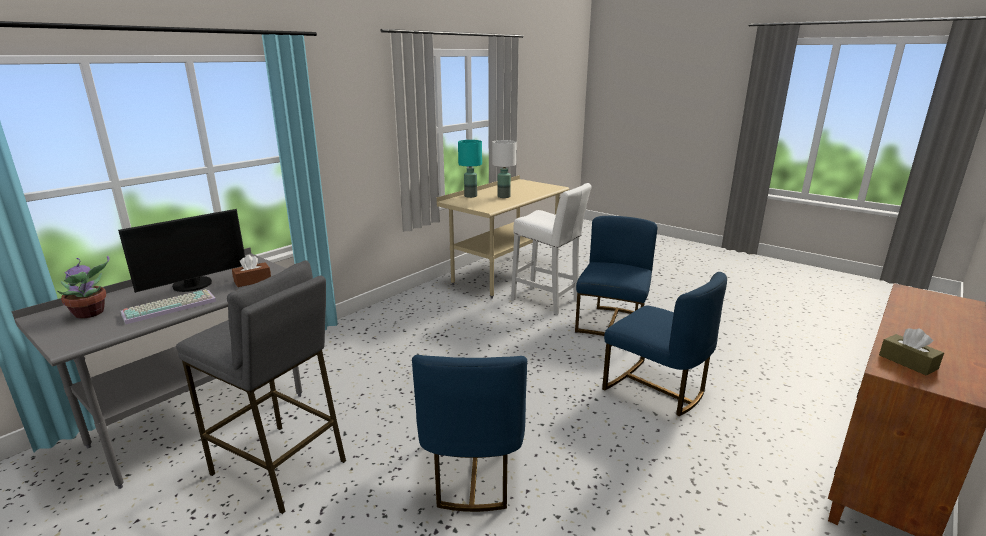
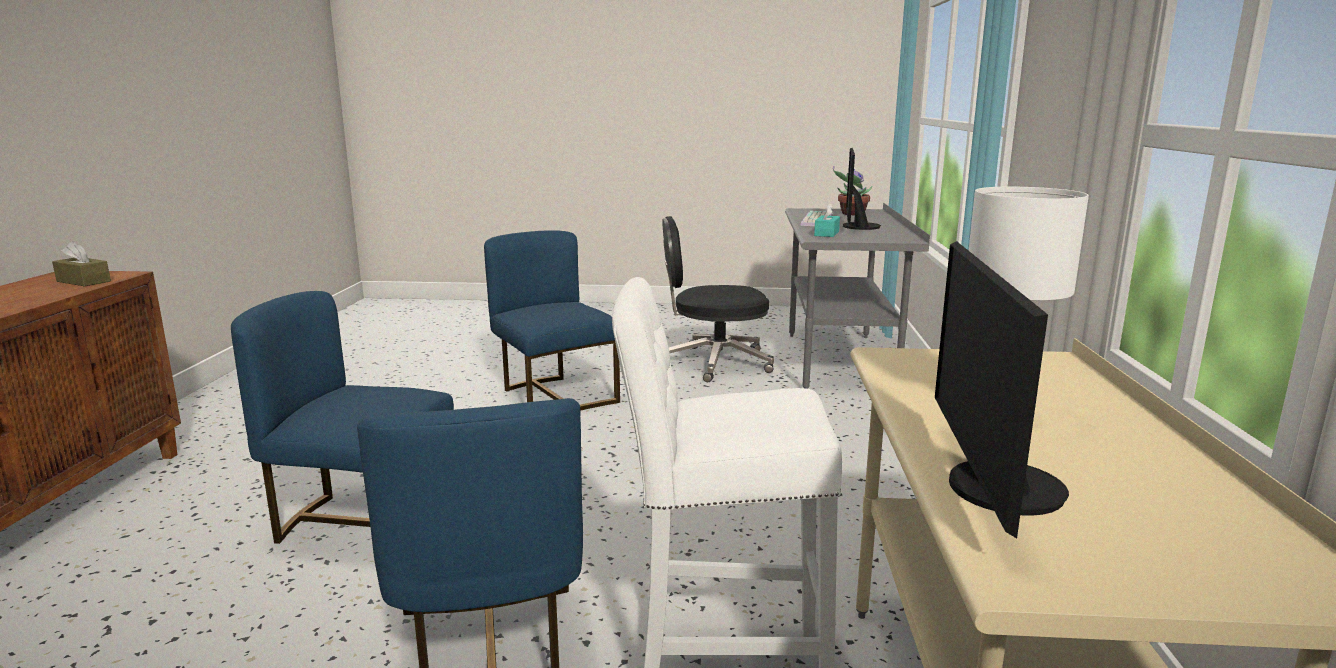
camera: 145 degrees right, 5 degrees down
(253, 281) = (826, 233): brown tissue box -> turquoise tissue box
(279, 467) = (714, 363): grey stool -> black office chair
(470, 196) = (1086, 392): turquoise table lamp -> none
(536, 192) = (992, 488): none -> monitor

